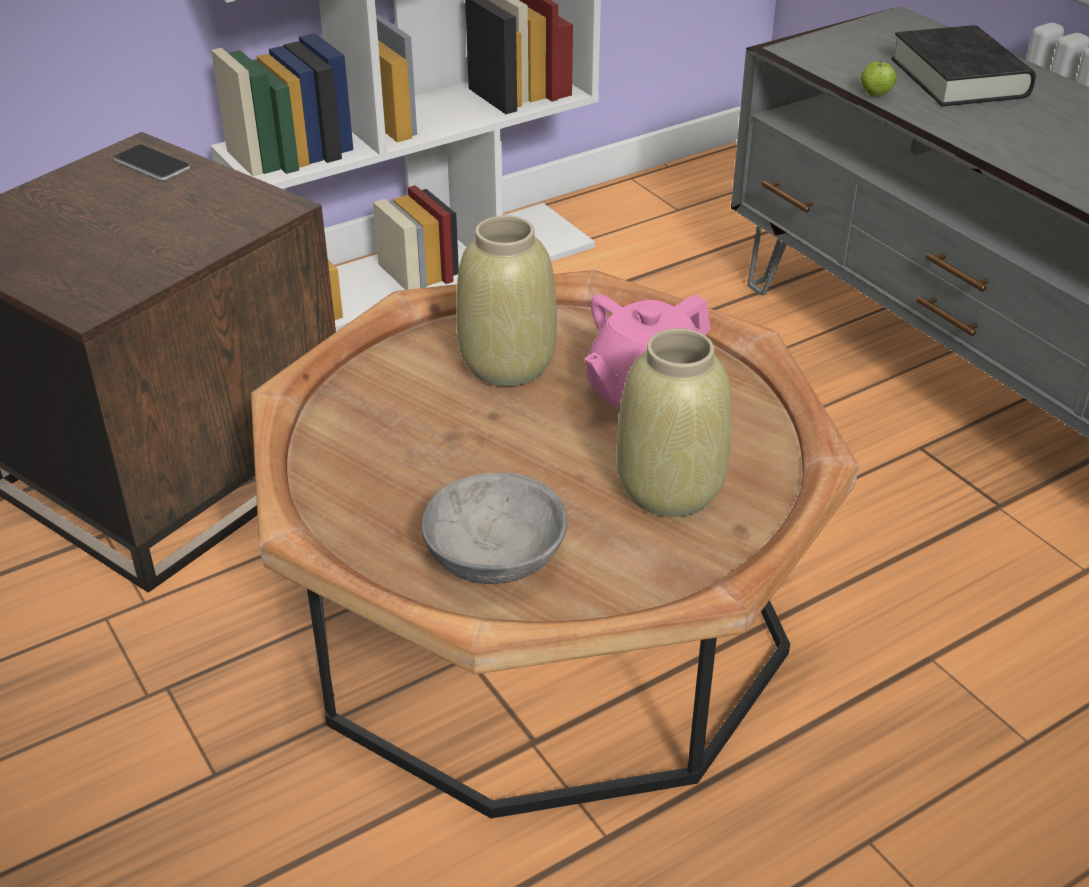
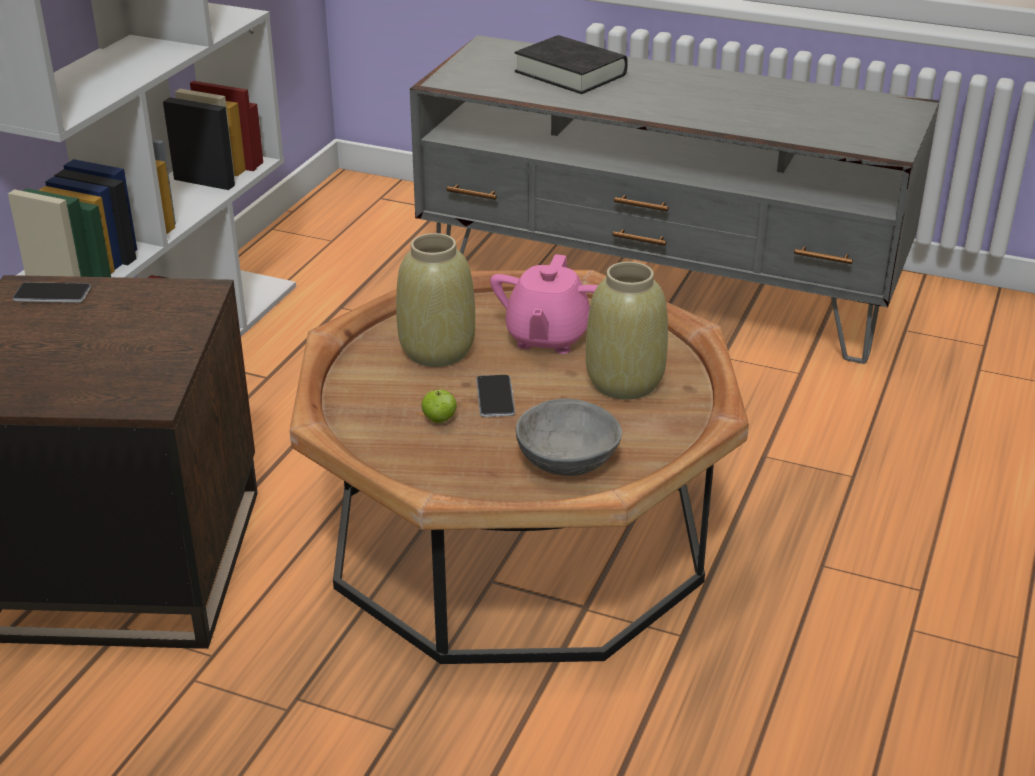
camera: 35 degrees left, 5 degrees down
(506, 444) = (495, 397): none -> phone
(876, 95) = (533, 97): apple -> apple (439, 420)

